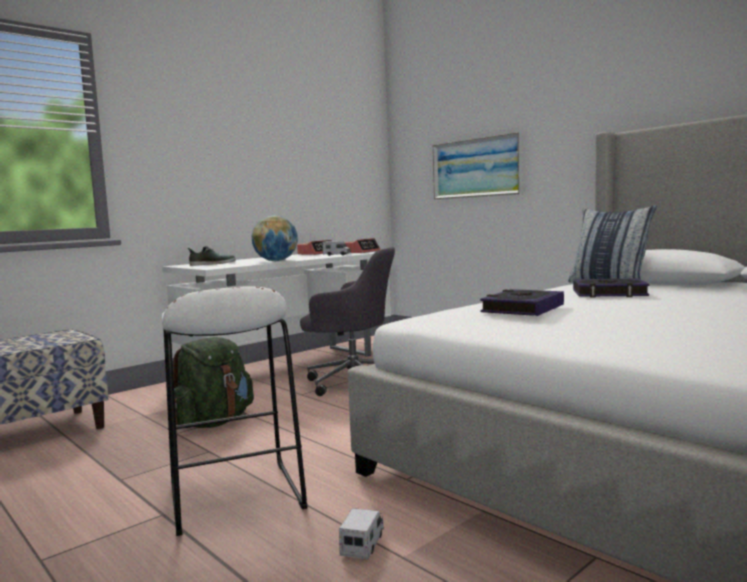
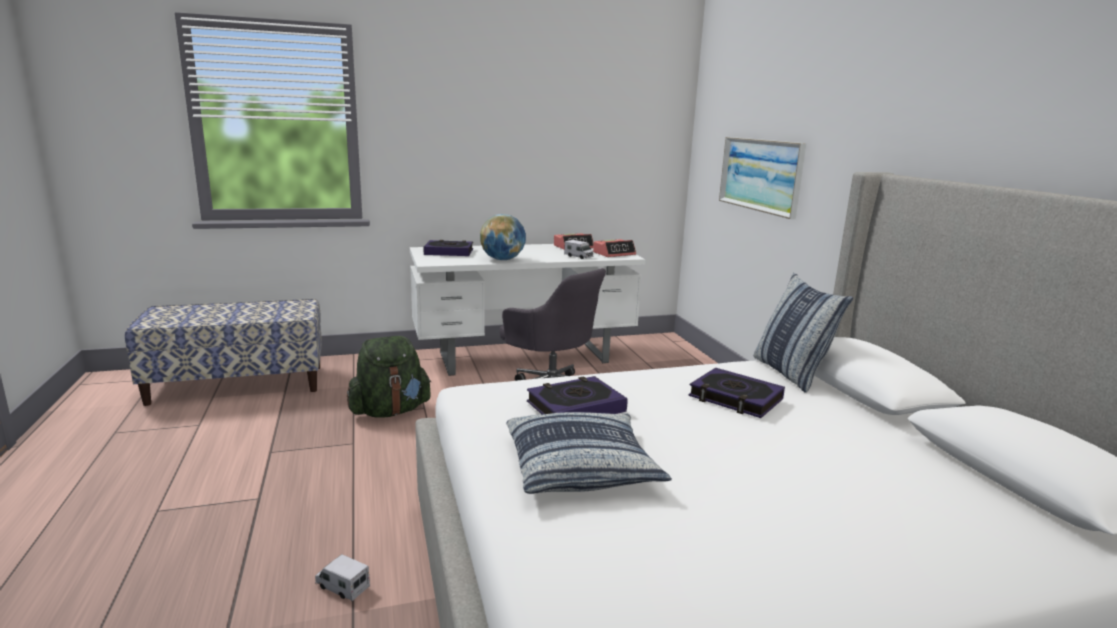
camera: 25 degrees right, 10 degrees up
(212, 264) = (449, 252): shoe -> book
(235, 496) = (318, 499): white stool -> none
(363, 544) = (342, 586): toy truck -> toy truck turned 105 degrees counterclockwise
(601, 328) = (581, 467): none -> pillow

